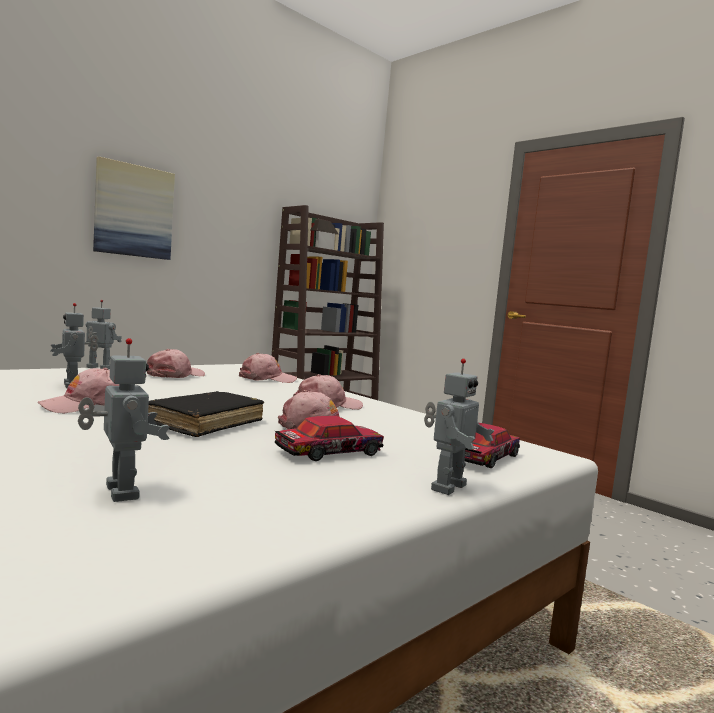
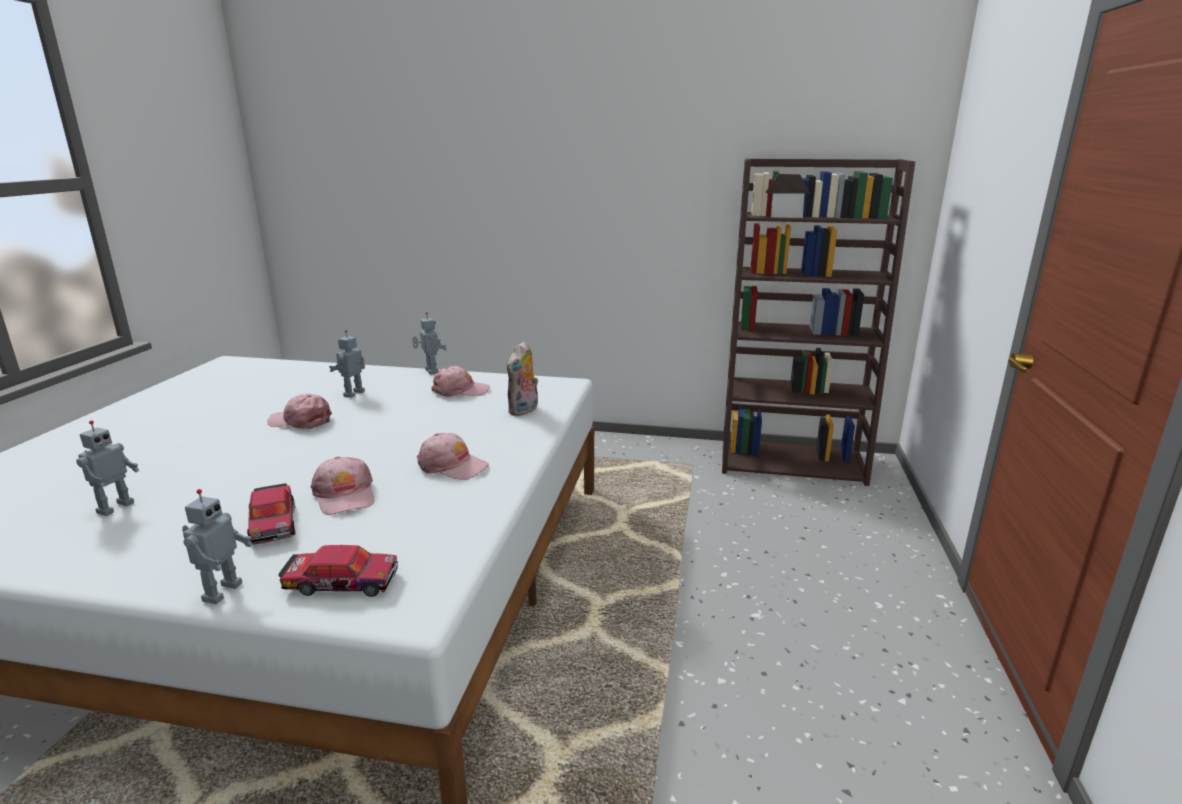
camera: 55 degrees right, 15 degrees up
(134, 211) = (553, 195): picture -> none
(205, 423) = (304, 461): black book -> none
(267, 379) = (524, 410): pink cap -> plush toy
(328, 452) = (273, 522): toy car -> toy car turned 45 degrees clockwise
(446, 487) = (221, 592): toy robot -> toy robot turned 75 degrees counterclockwise

